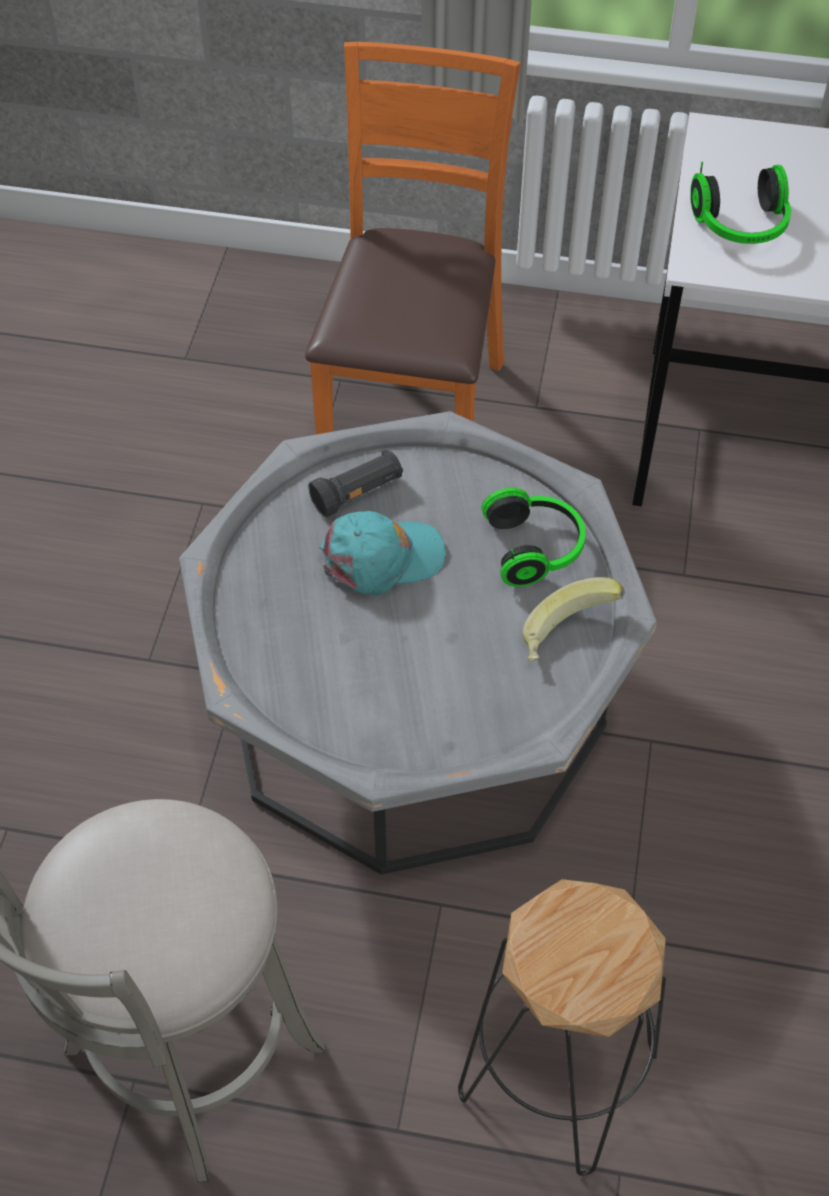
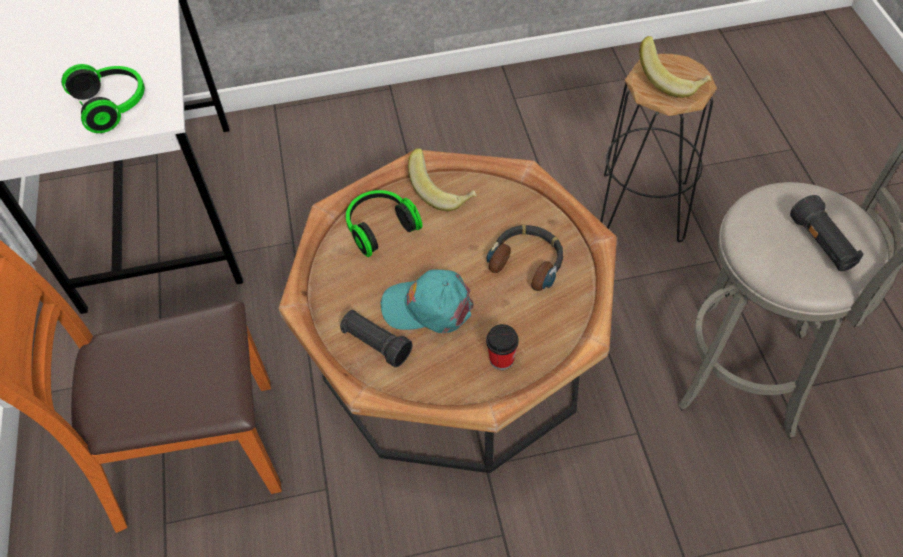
camera: 110 degrees left, 0 degrees up
(118, 907) = (821, 244): none -> black flashlight
(265, 604) = (501, 359): none -> cup
(382, 558) = (428, 307): turquoise cap -> turquoise cap turned 45 degrees counterclockwise
(395, 689) = (527, 261): none -> headphones
(414, 701) = (455, 350): grey coffee table -> brown coffee table
(582, 949) = (671, 80): none -> banana

